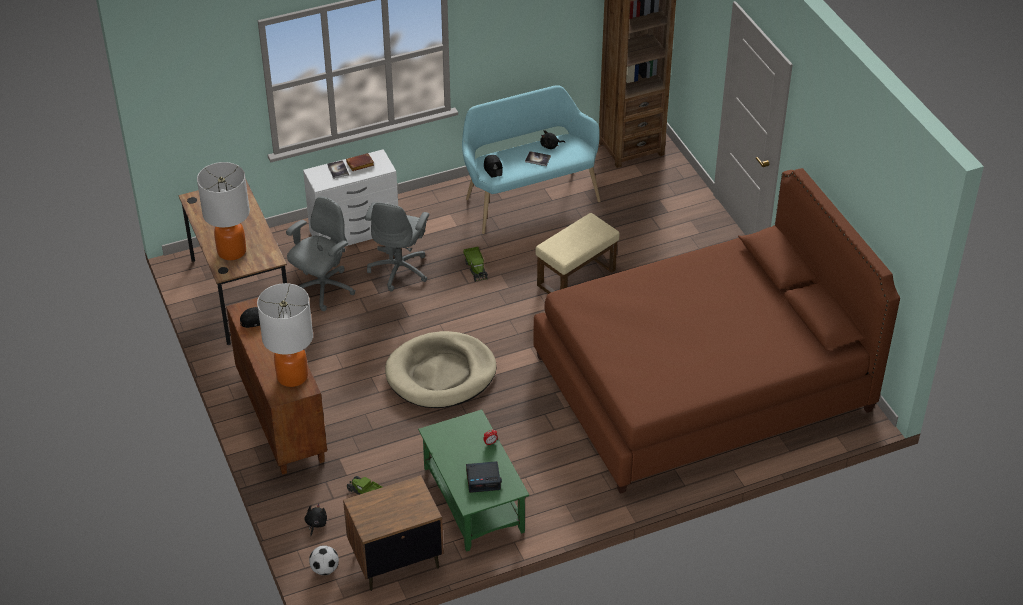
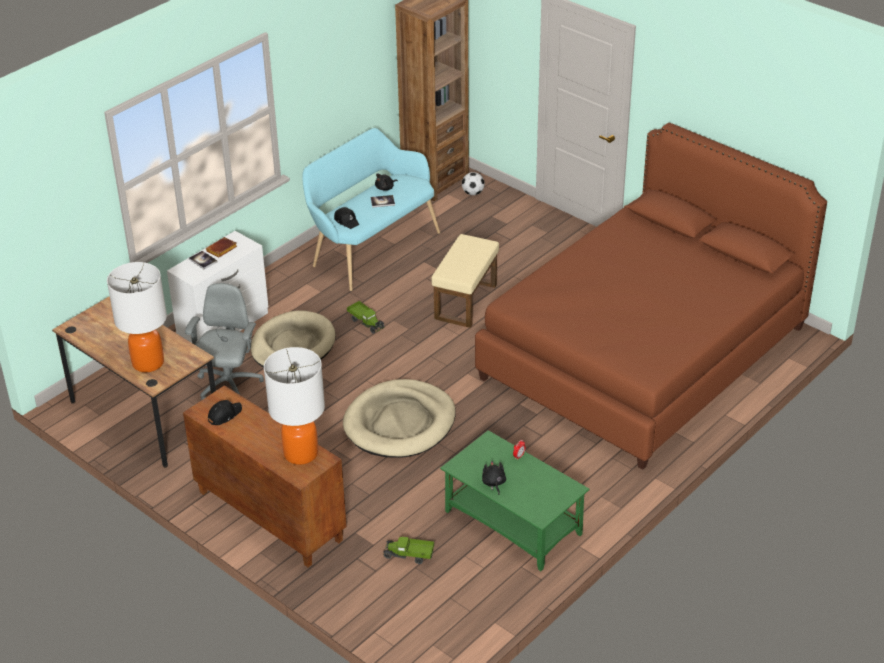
camera: 25 degrees left, 5 degrees down
(315, 524) = (375, 600): black plush toy -> black plush toy (493, 483)
(325, 569) = (415, 639): football -> football (473, 193)
(395, 560) = (478, 604): brown nightstand -> none
(399, 270) = (293, 345): grey office chair -> beige dog bed
(483, 479) = (537, 490): alarm clock -> none

